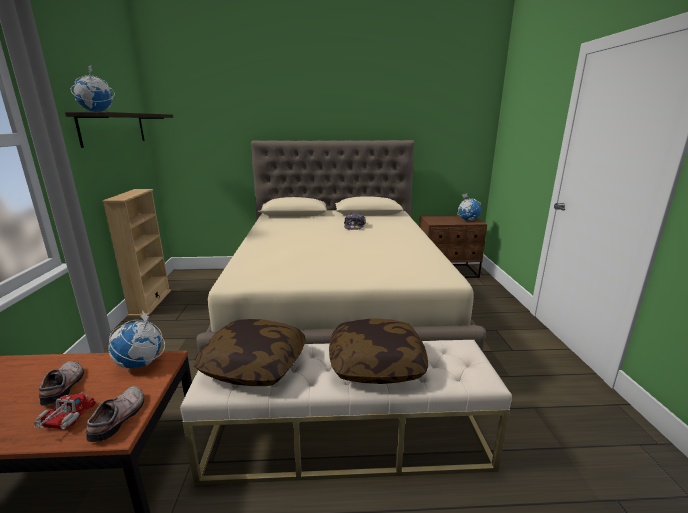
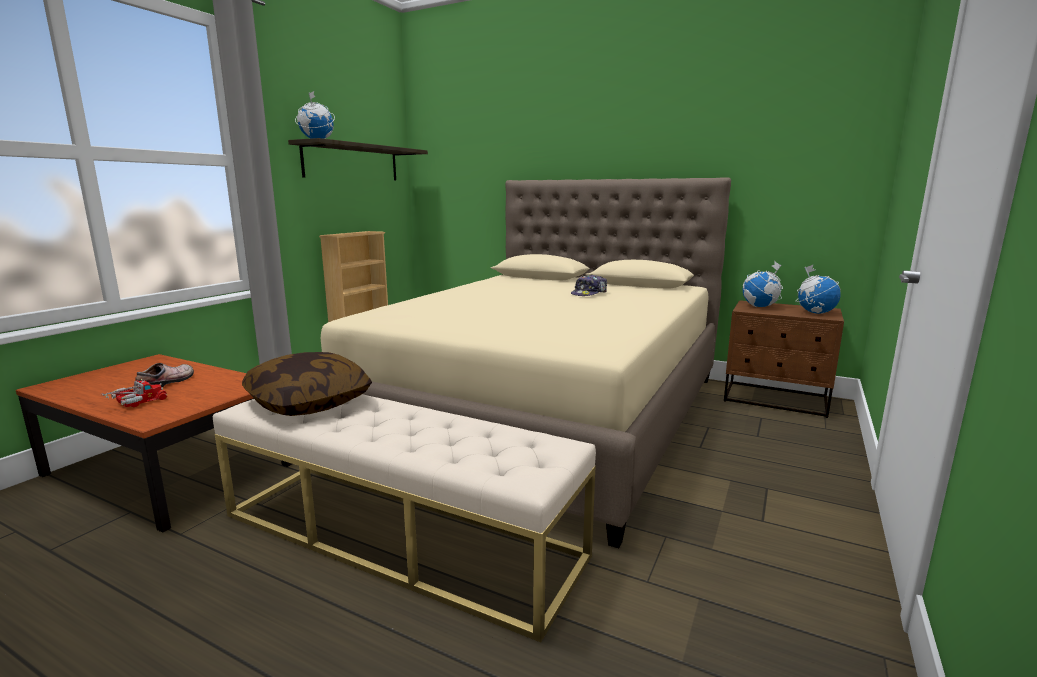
camera: 30 degrees right, 5 degrees down
(120, 417) = (168, 411): shoe -> none
(141, 364) = (235, 382): globe -> globe (760, 306)
(376, 364) = (423, 432): pillow -> none

